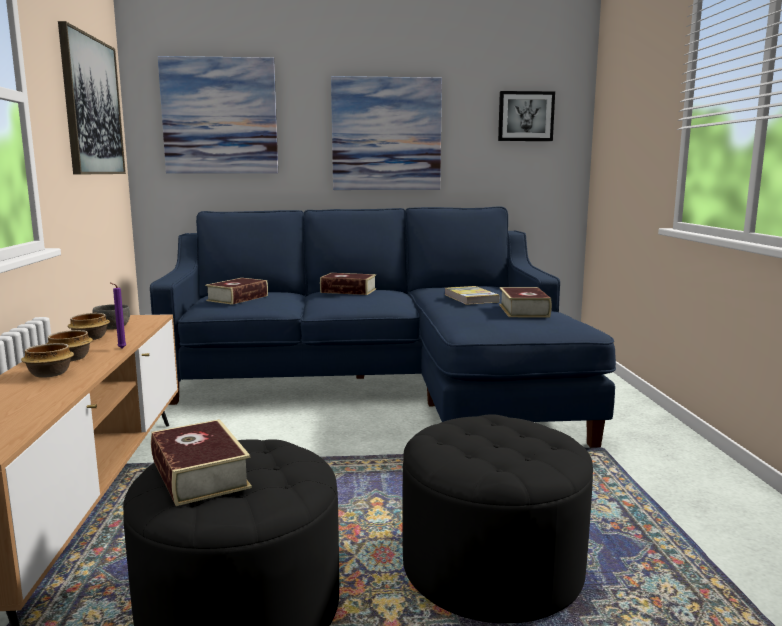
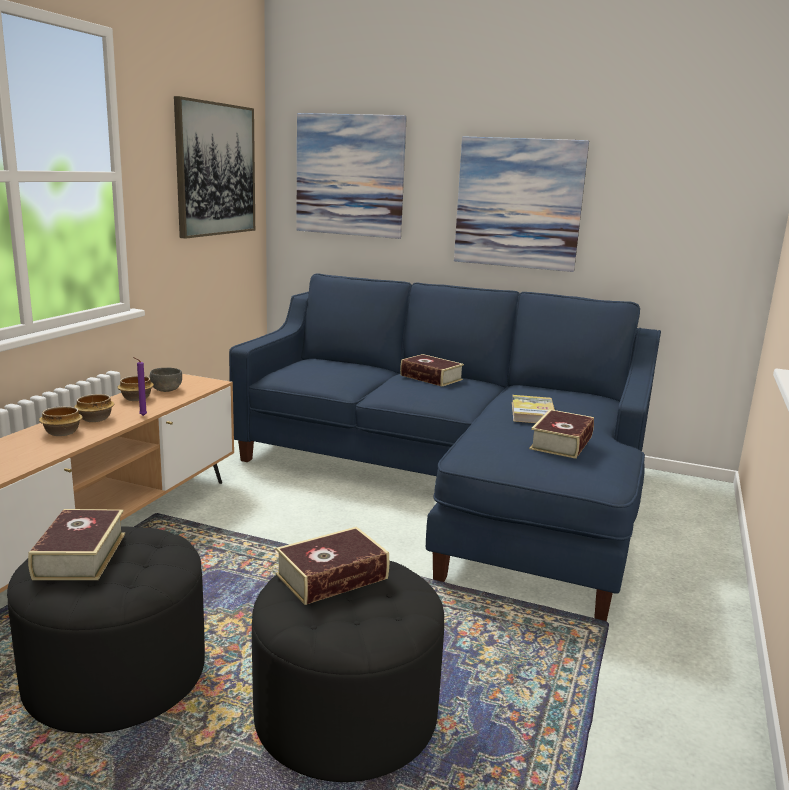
camera: 25 degrees right, 5 degrees up
(237, 298) = (316, 370): book -> book (332, 576)
(525, 116) = (693, 191): picture -> none

